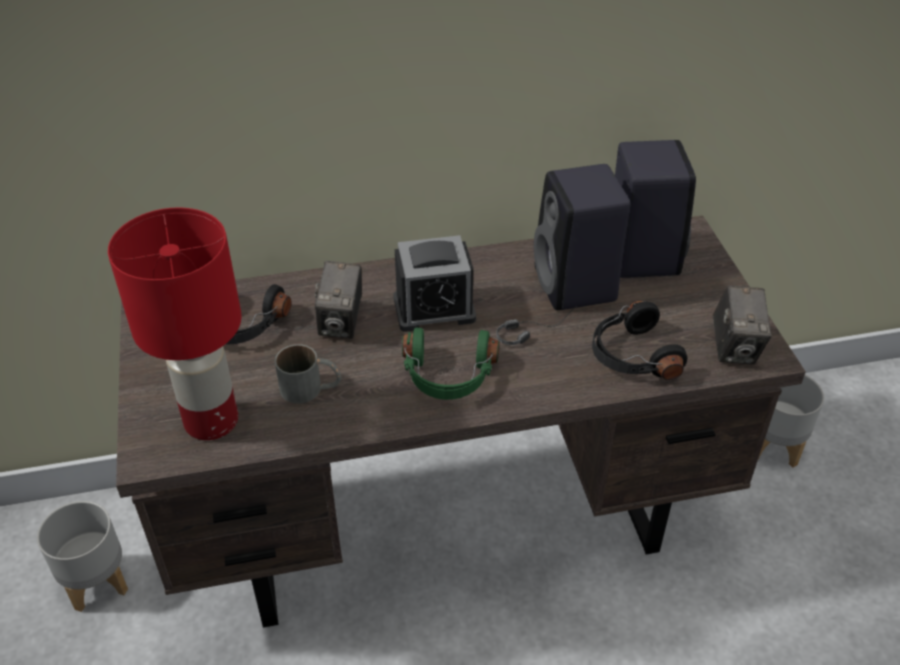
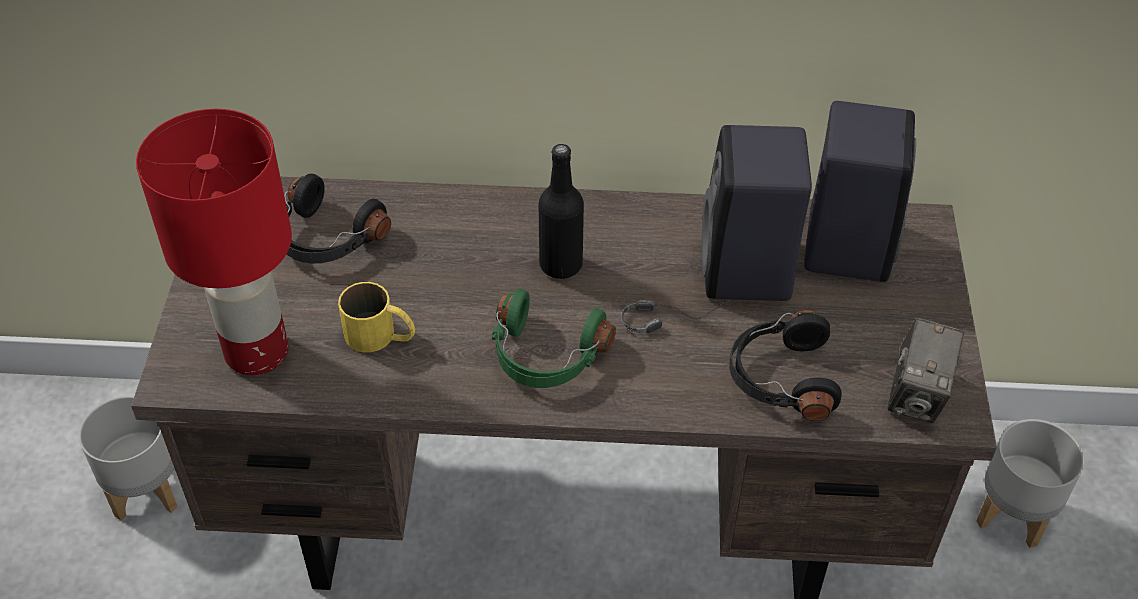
camera: 15 degrees right, 5 degrees up
(311, 388) = (381, 336): grey mug -> yellow mug
(341, 322) = (445, 260): camera -> none
(434, 309) = (561, 265): alarm clock -> black bottle

